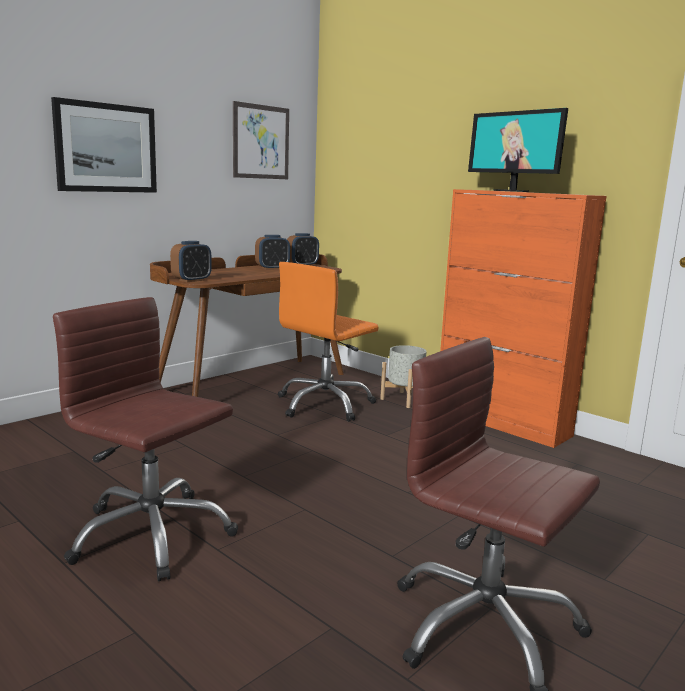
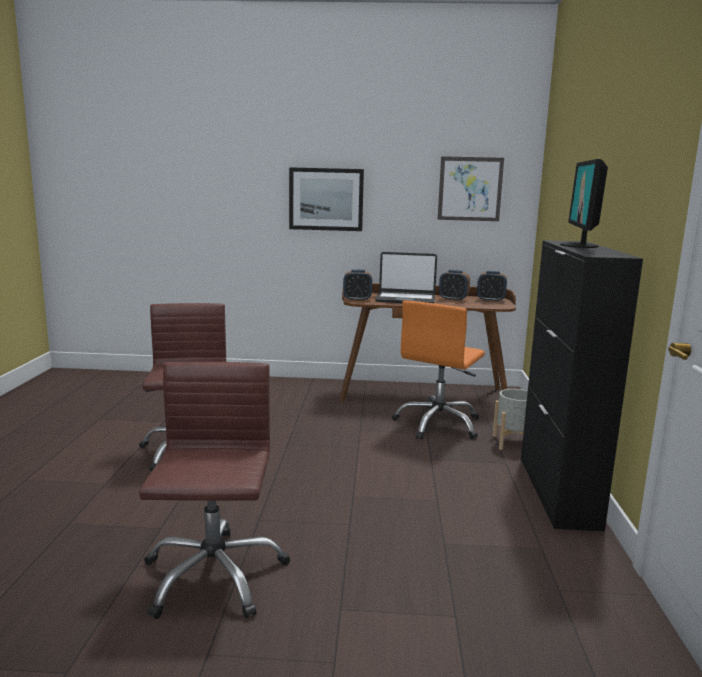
camera: 50 degrees right, 0 degrees up
(234, 274) = (405, 299): none -> laptop
(325, 405) = (438, 424): orange office chair -> orange office chair turned 60 degrees counterclockwise
(502, 422) = (557, 491): orange cabinet -> black cabinet

